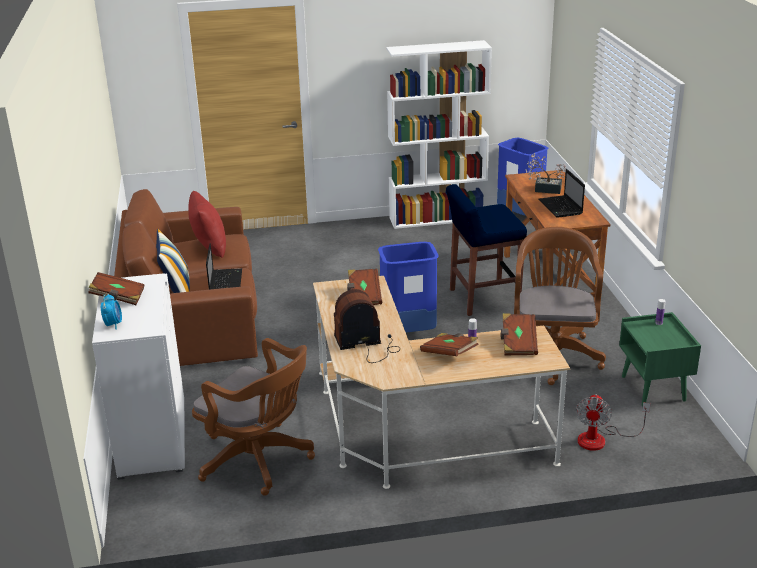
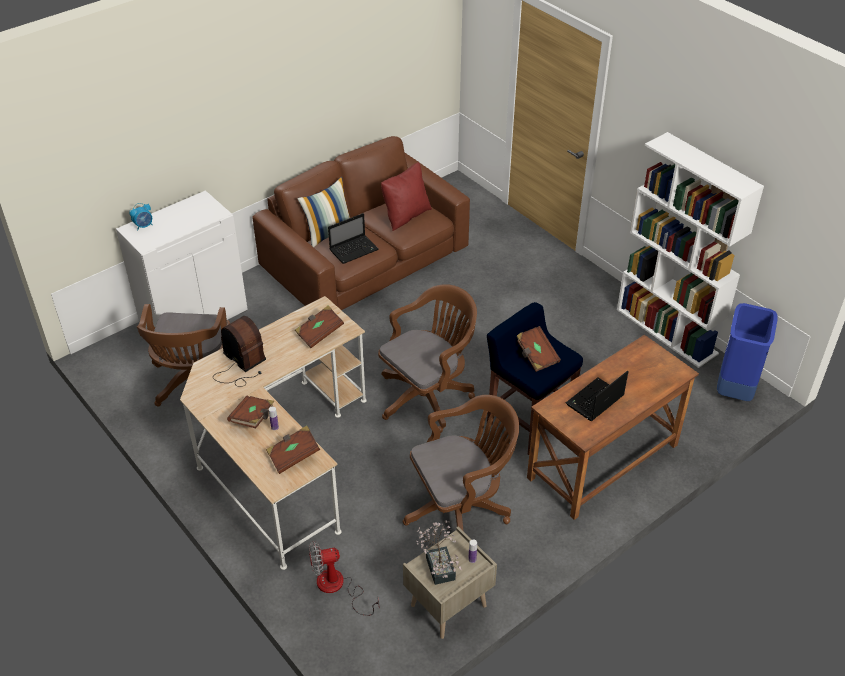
camera: 60 degrees right, 15 degrees up
(118, 298) = (181, 211): brown book -> brown book (536, 355)
(408, 333) = (428, 395): blue trash can -> brown office chair
(544, 189) = (631, 375): potted plant -> potted plant (439, 565)
(654, 389) = (448, 606): green nightstand -> beige nightstand

